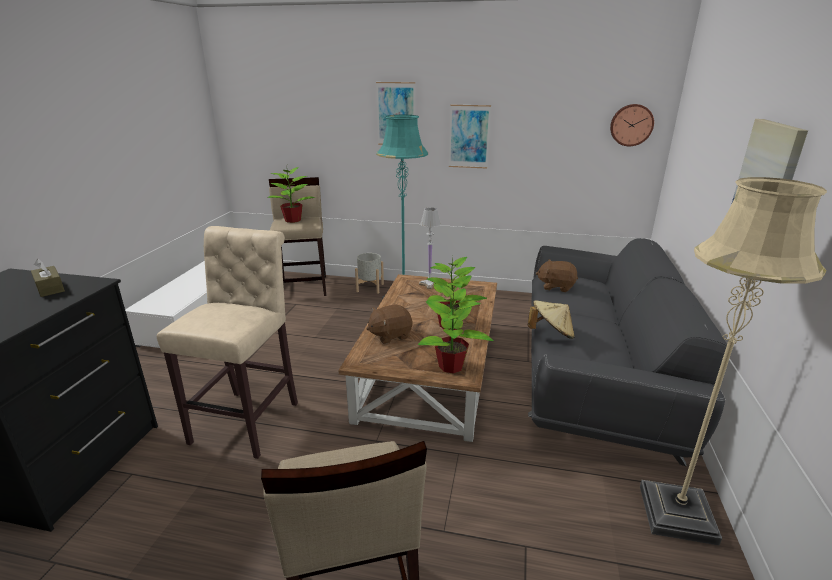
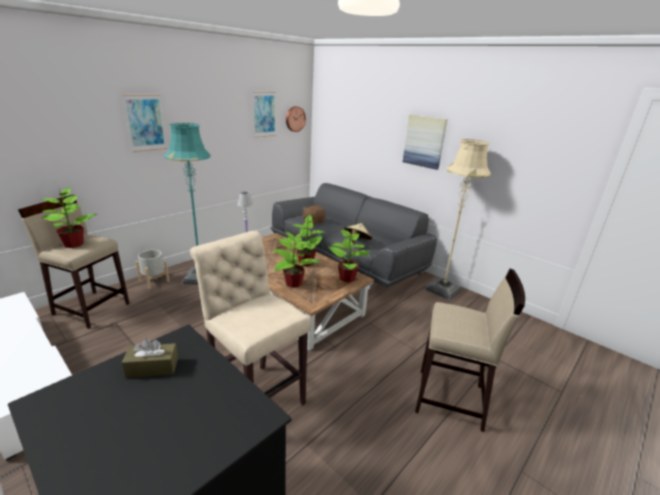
camera: 60 degrees left, 0 degrees up
(390, 335) = (293, 283): brown plush toy -> potted plant
(469, 136) = (207, 136): picture -> picture (264, 114)

